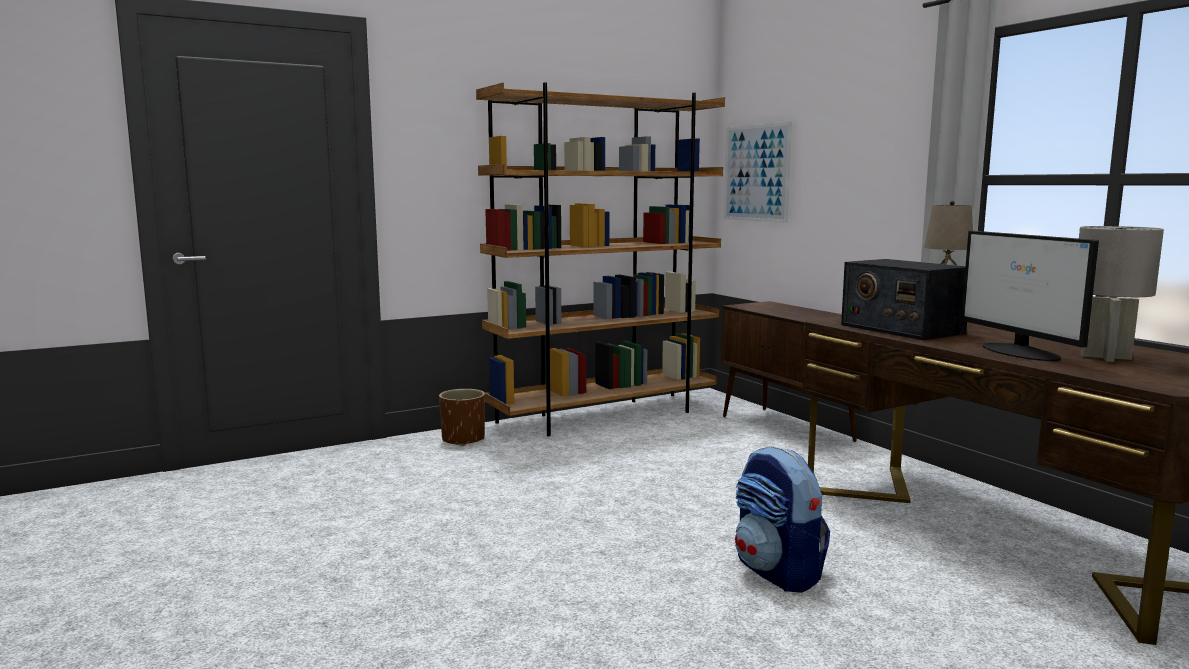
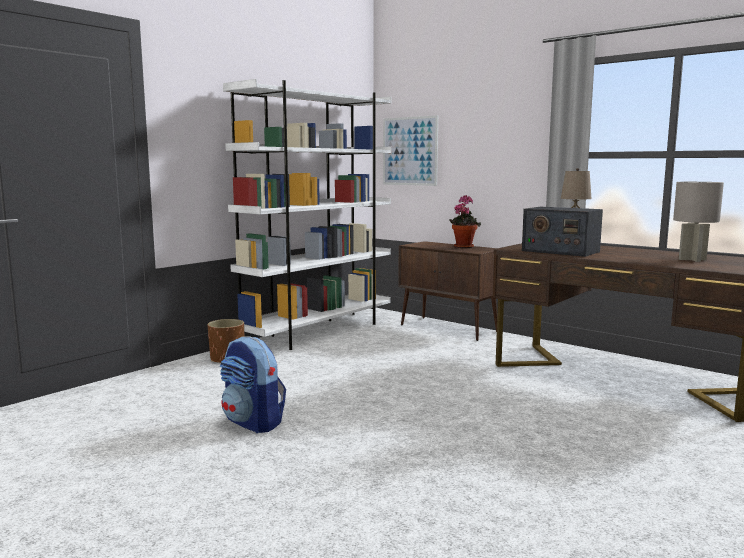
camera: 20 degrees left, 0 degrees up
(605, 415) = (318, 331): brown bookcase -> white bookcase
(778, 572) = (524, 415): backpack -> backpack (253, 422)
(811, 312) = (463, 246): none -> potted plant
(1021, 352) = (647, 259): monitor -> none

